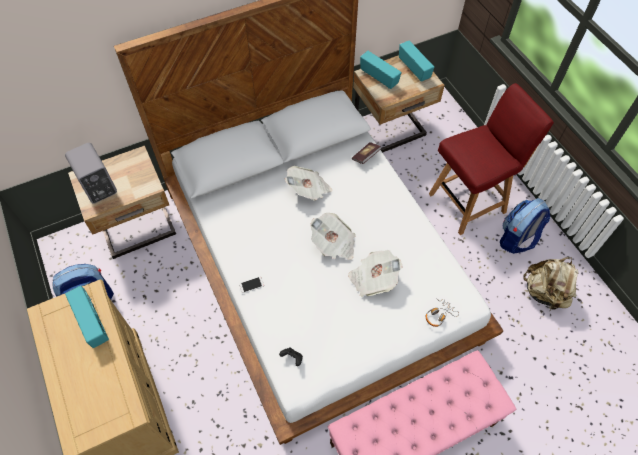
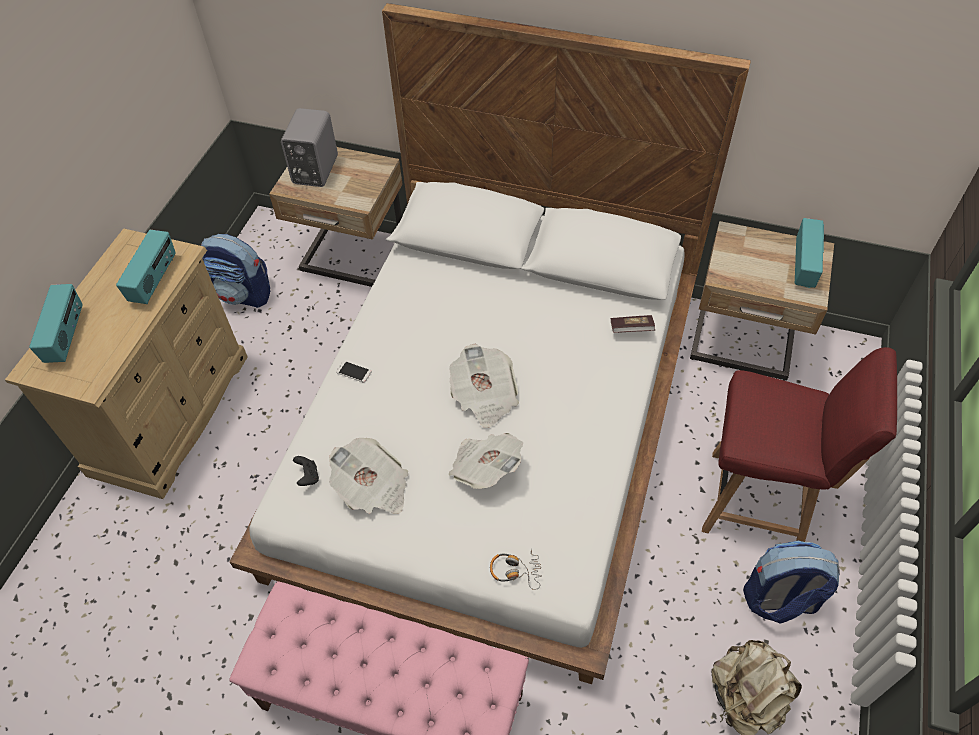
camera: 45 degrees right, 5 degrees down
(309, 190) = (523, 320): newspaper -> newspaper (373, 488)
(379, 78) = (743, 248): radio -> radio (66, 336)

